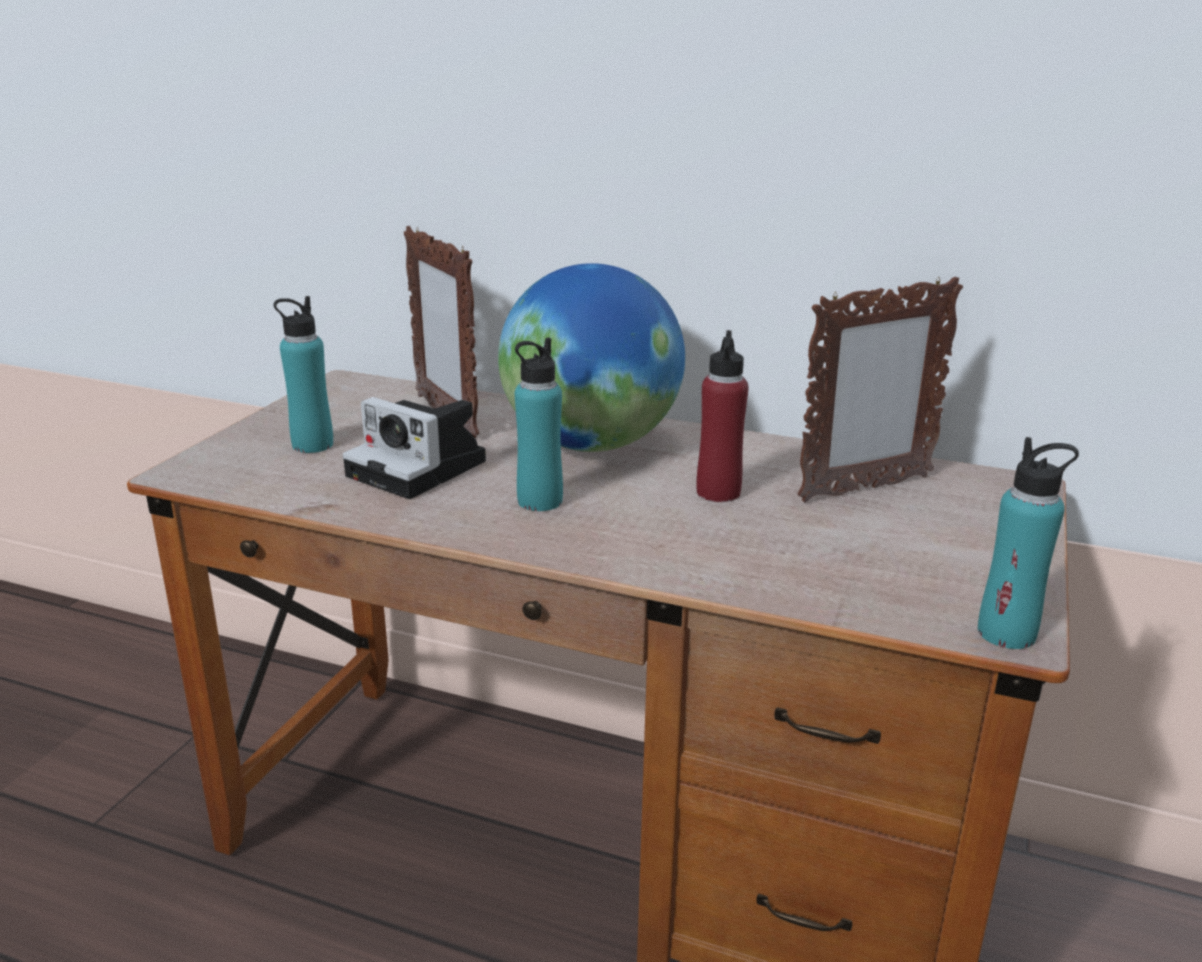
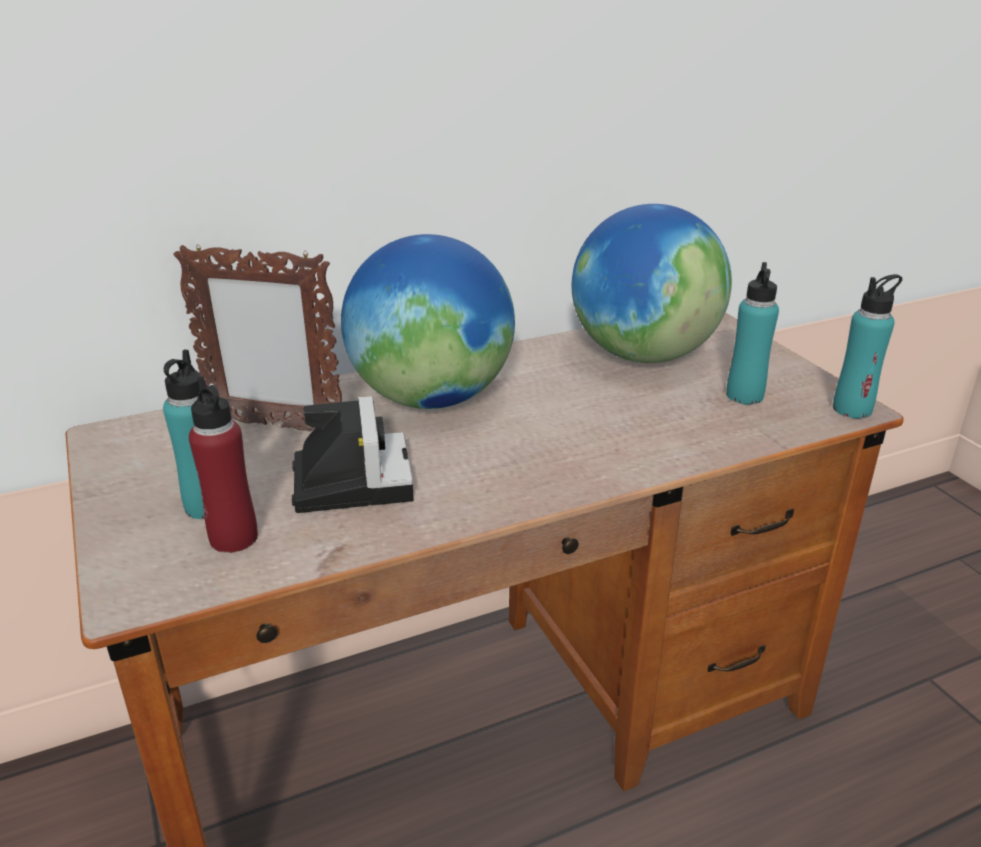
camera: 45 degrees left, 5 degrees up
(422, 469) = (350, 479): camera -> camera turned 90 degrees counterclockwise
(539, 501) = (486, 459): turquoise bottle -> turquoise bottle (744, 395)
(718, 492) = (576, 395): red bottle -> red bottle (233, 538)
(864, 489) = (643, 355): picture frame -> globe

